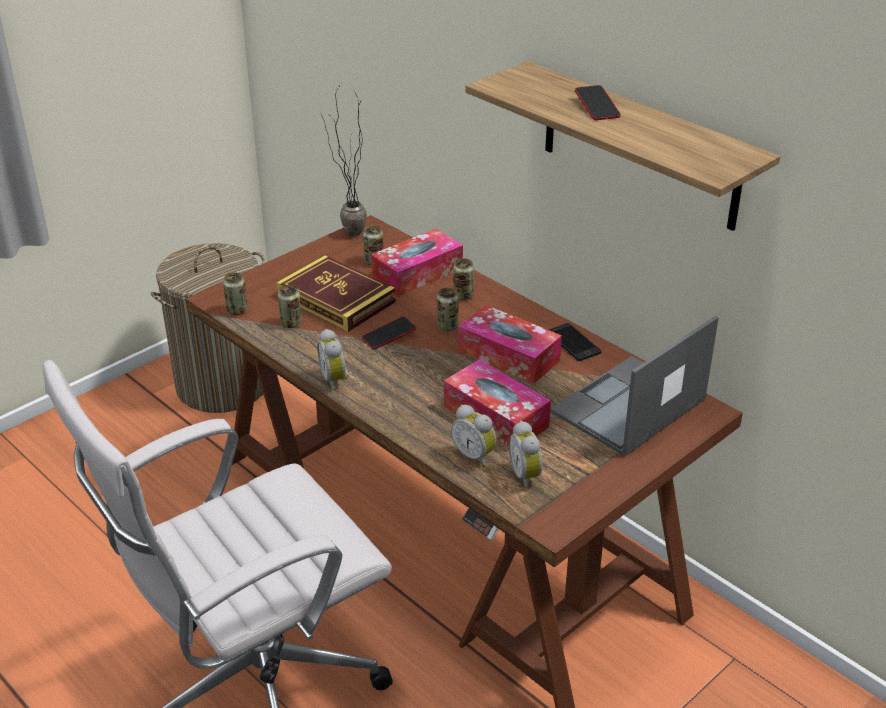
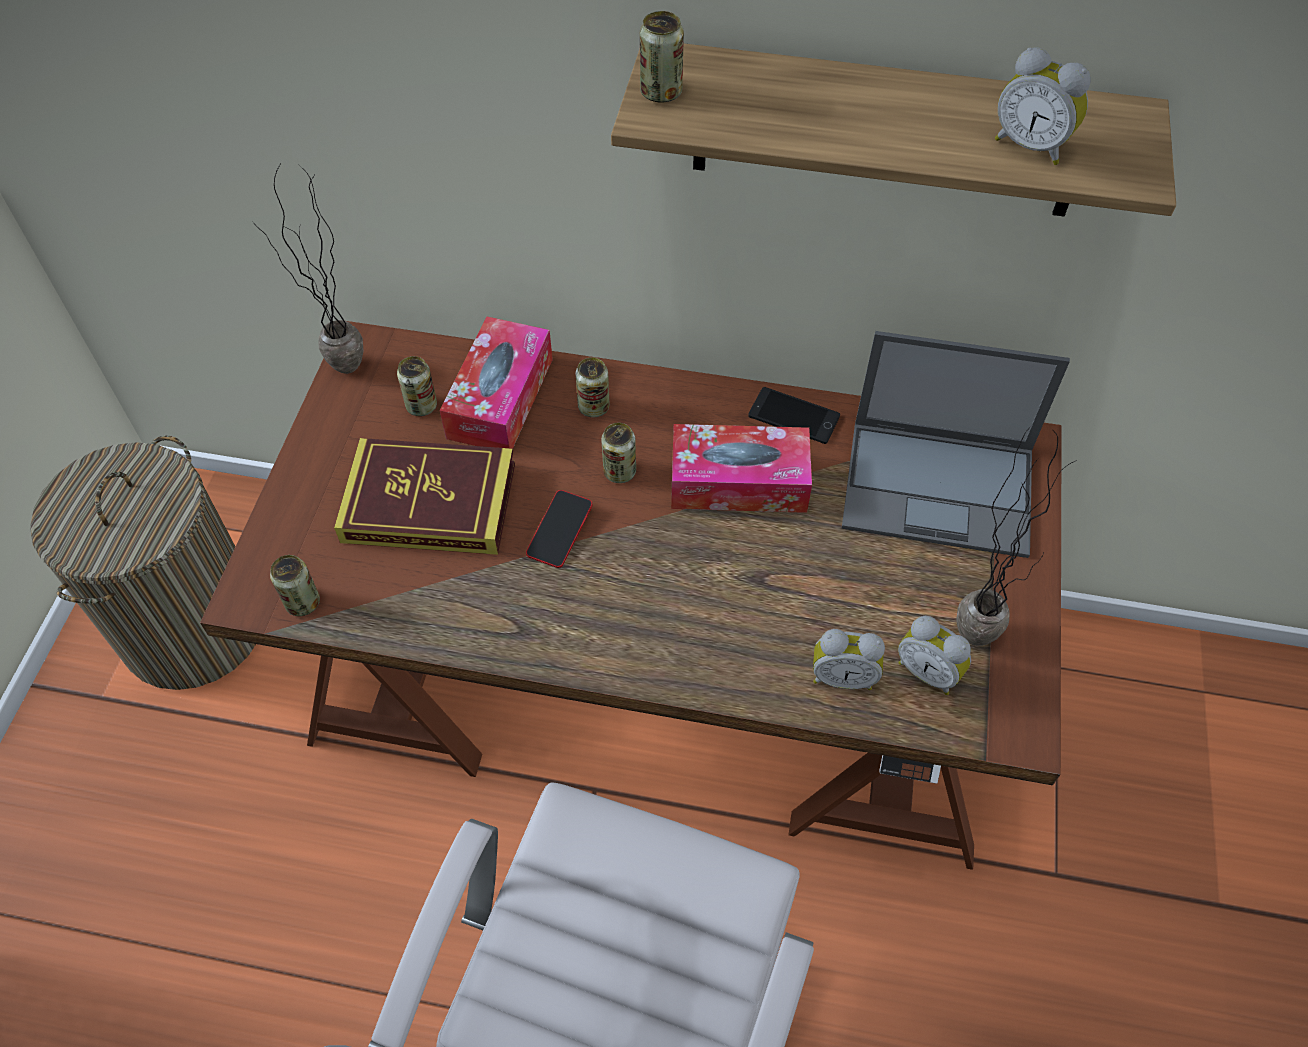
camera: 35 degrees left, 20 degrees up
(291, 323) = (405, 583): can -> can (661, 92)
(335, 380) = (557, 652): alarm clock -> alarm clock (1031, 145)
(495, 416) = (810, 594): tissue box -> none
(581, 470) = (977, 622): none -> potted plant
(597, 107) = (848, 102): phone -> none
(627, 407) = (940, 488): laptop -> laptop turned 90 degrees counterclockwise

